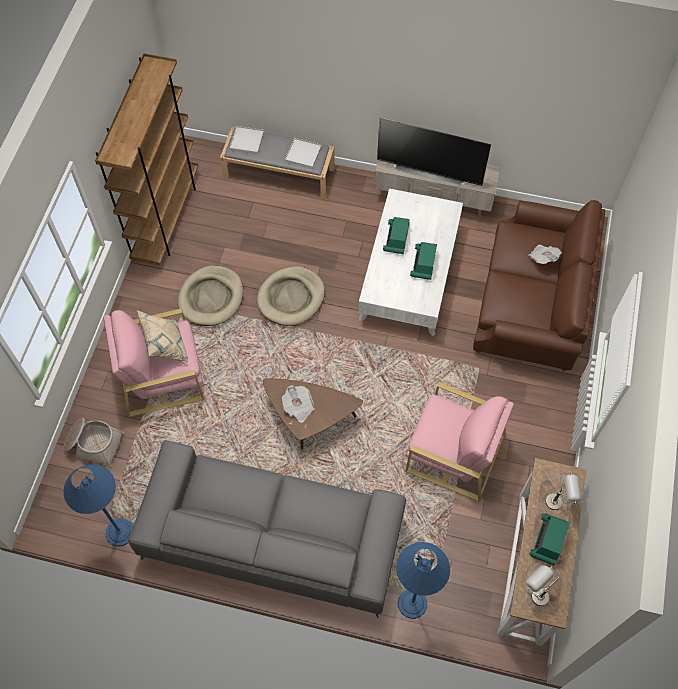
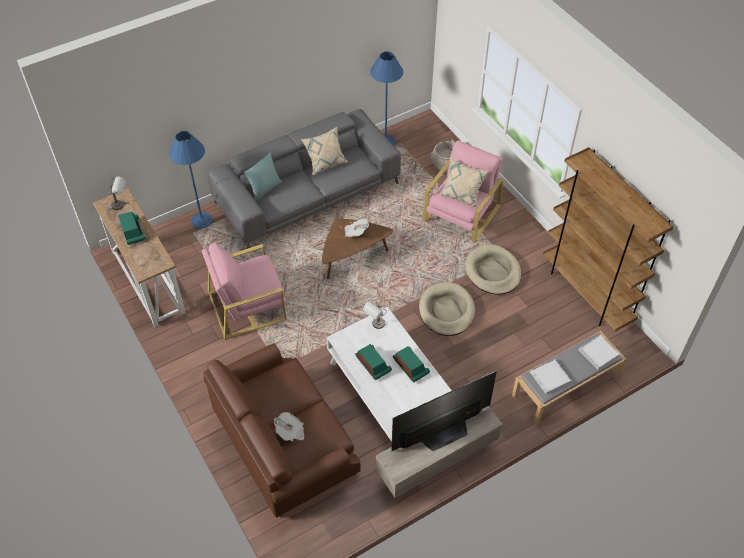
camera: 135 degrees right, 10 degrees down
(239, 512) = (325, 163): none -> beige pillow
(335, 535) = (264, 189): none -> turquoise pillow
(559, 501) = (141, 254): grey table lamp -> grey table lamp (375, 326)

